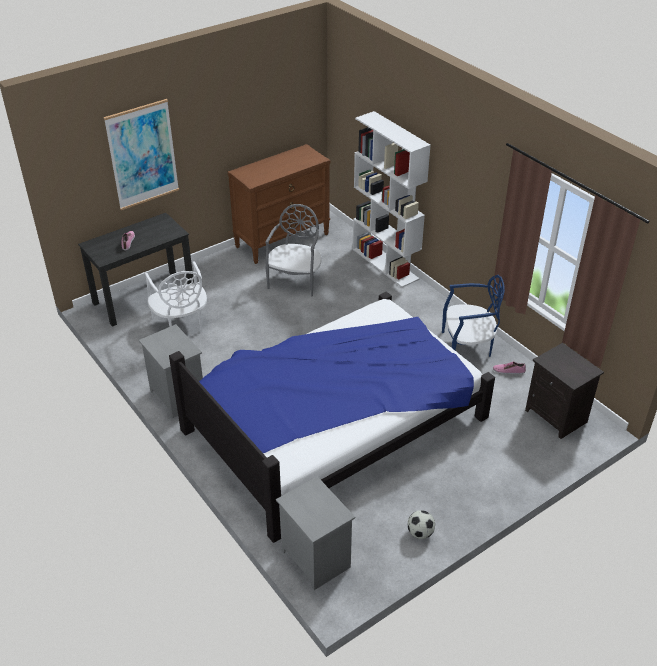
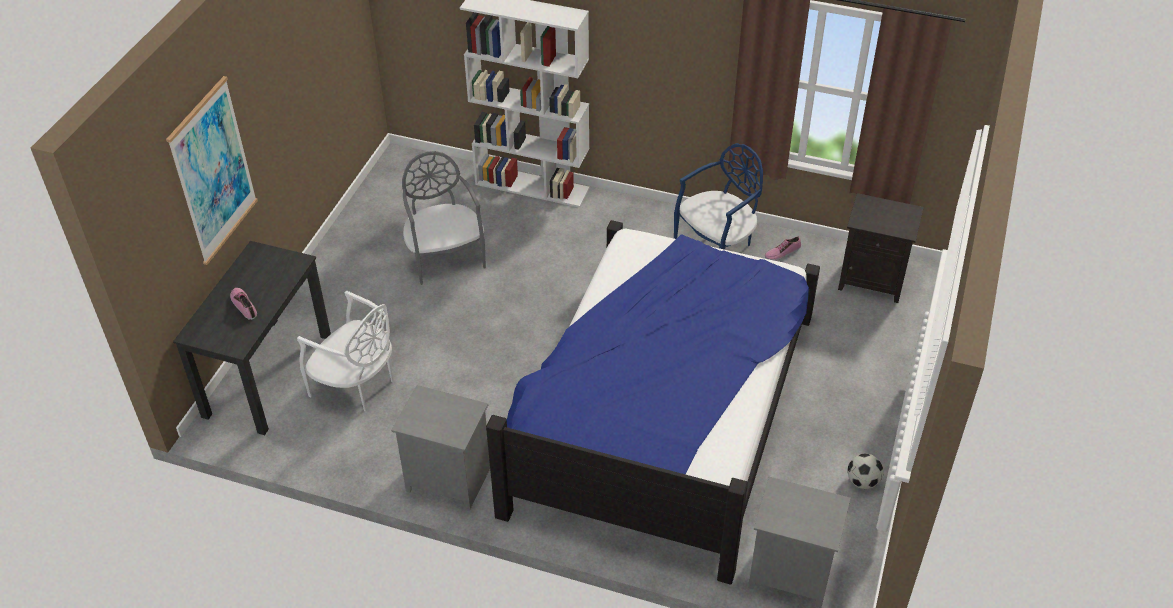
camera: 35 degrees left, 5 degrees up
(282, 240) = (375, 210): brown dresser -> none

